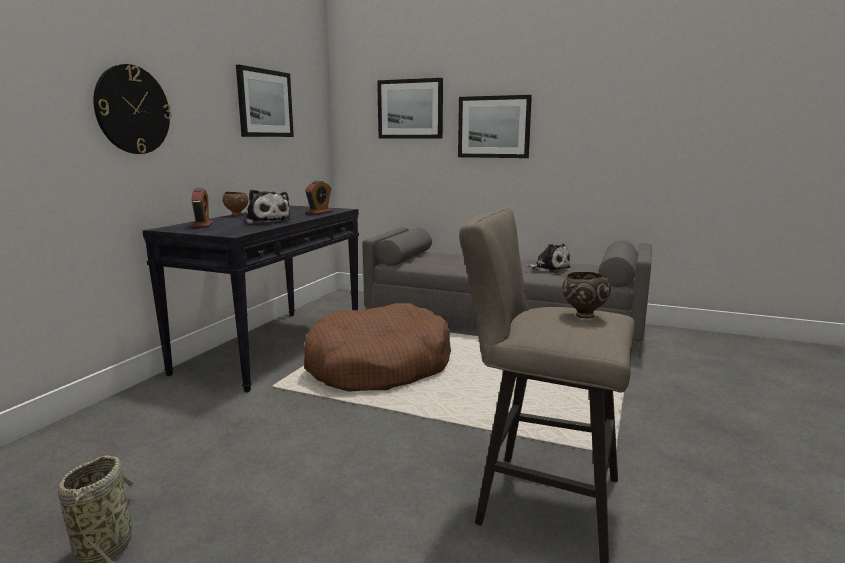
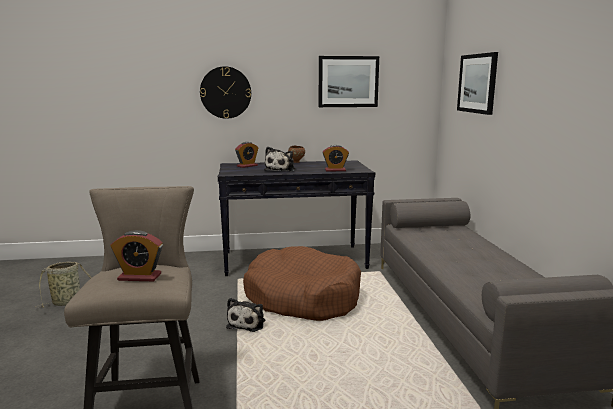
camera: 60 degrees right, 0 degrees up
(494, 127) = (524, 106): picture -> none
(549, 268) = (497, 277): plush toy -> plush toy (247, 323)
(583, 315) = (139, 277): brown bowl -> alarm clock

